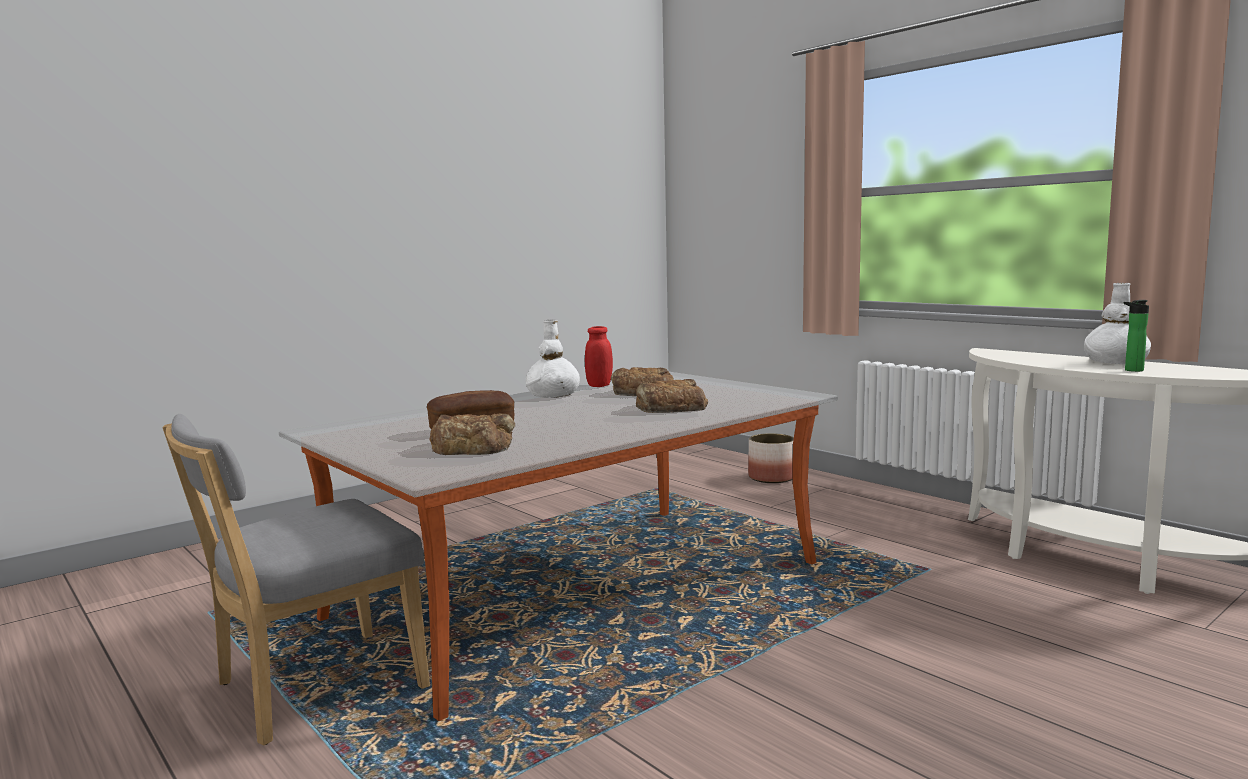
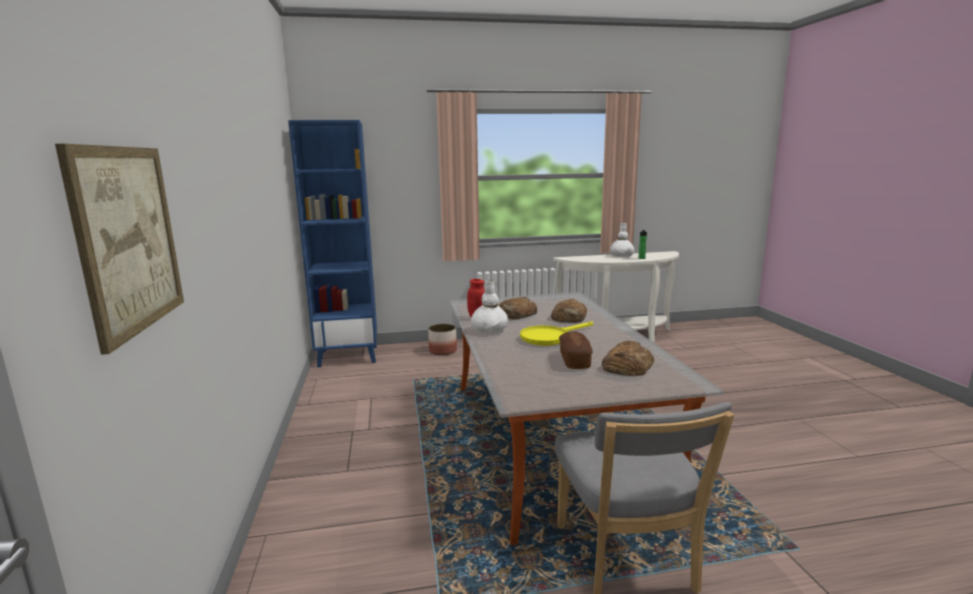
camera: 60 degrees left, 5 degrees up
(112, 210) = (129, 239): none -> picture
(556, 412) = (549, 337): none -> yellow frying pan
(673, 450) = (349, 356): none -> blue bookcase

